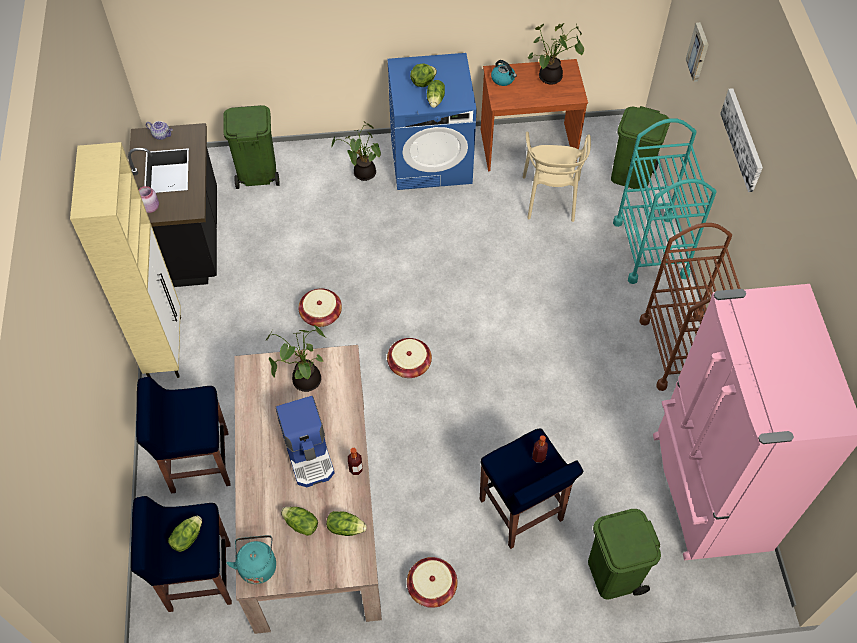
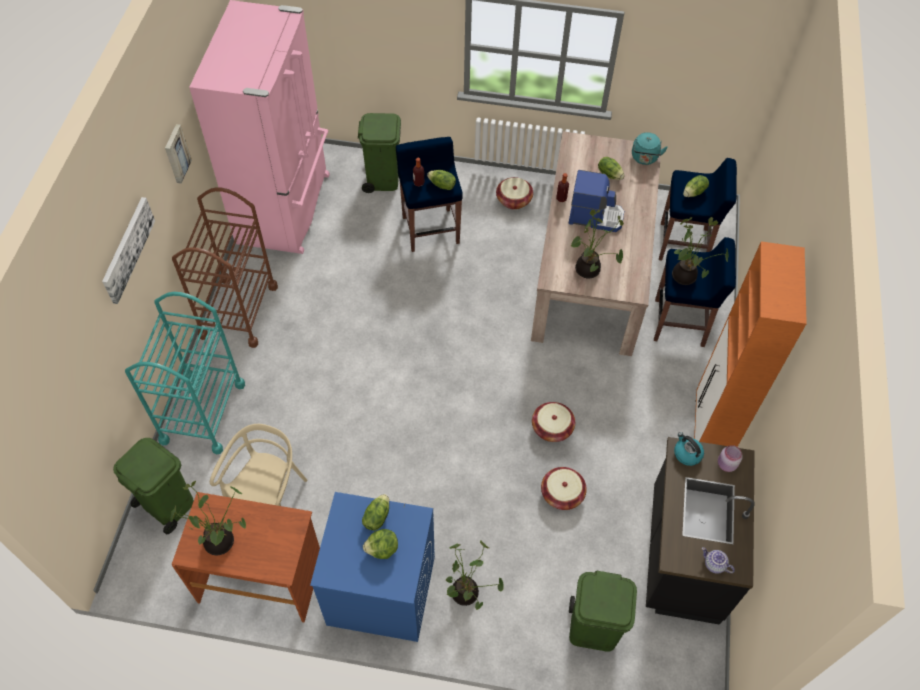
camera: 165 degrees left, 0 degrees up
(165, 347) = (708, 433): beige cabinet -> orange cabinet
(193, 411) = (686, 276): none -> potted plant
(309, 454) = (595, 216): coffee machine -> coffee machine turned 105 degrees clockwise
(345, 527) = (577, 165): lettuce -> lettuce (442, 185)
(409, 364) = (481, 359): basket -> basket (562, 494)
(503, 79) = (277, 554): kettle -> kettle (687, 454)
(699, 52) = (75, 396): picture -> picture (176, 153)

